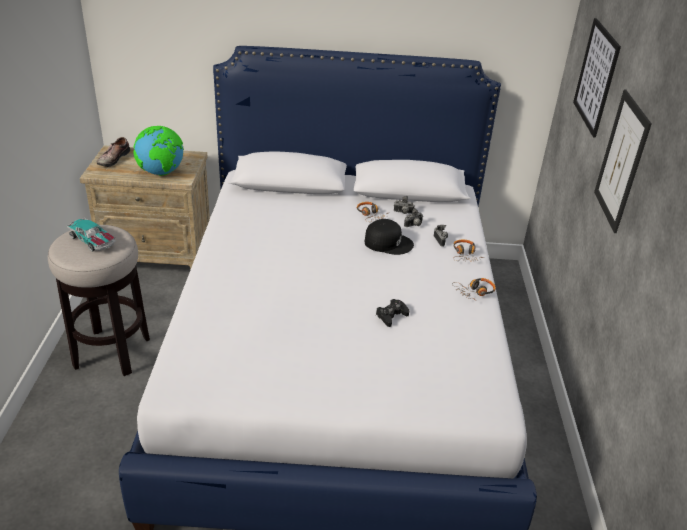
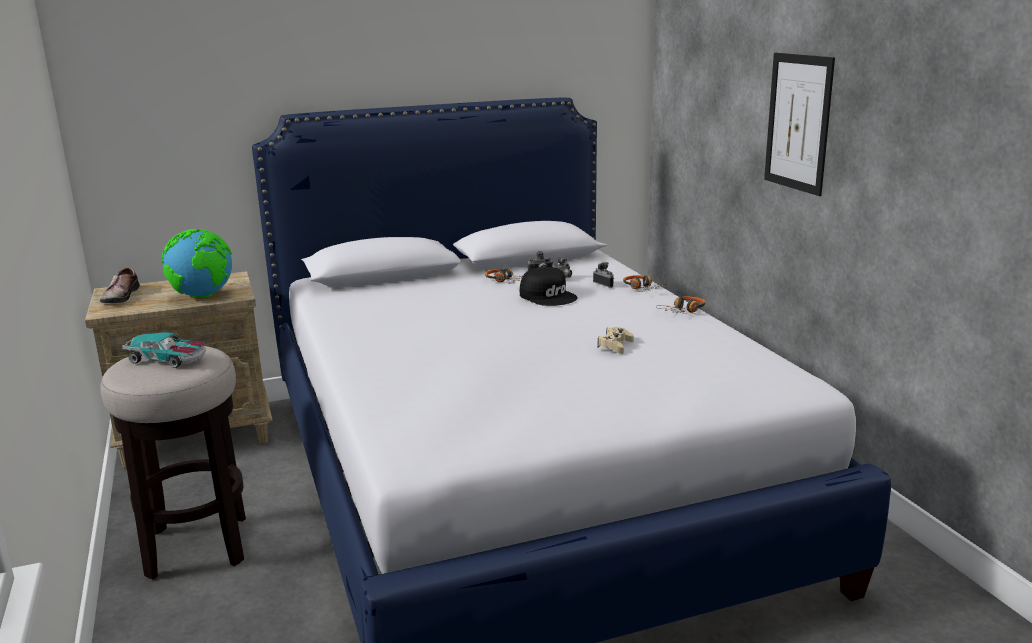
camera: 20 degrees left, 15 degrees down
(388, 242) = (548, 296): black cap -> black cap turned 60 degrees clockwise
(391, 316) = (615, 345): black game controller -> beige game controller
(596, 77) = (717, 71): picture -> none

